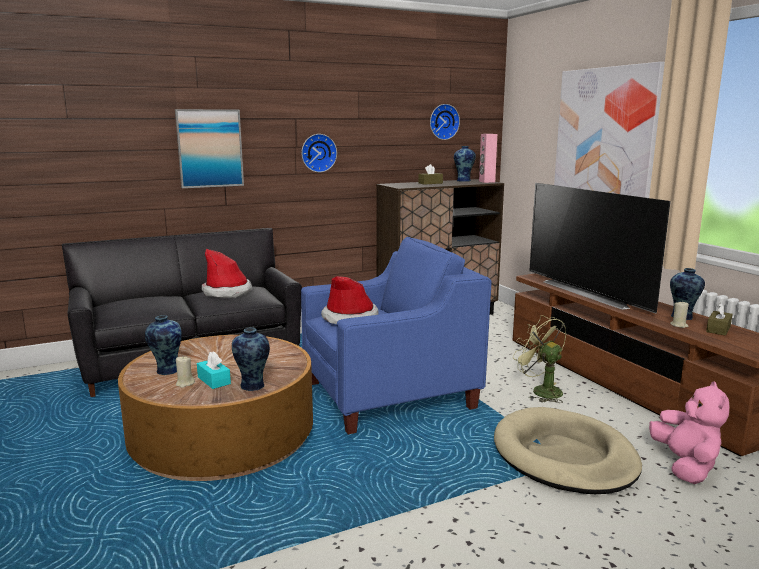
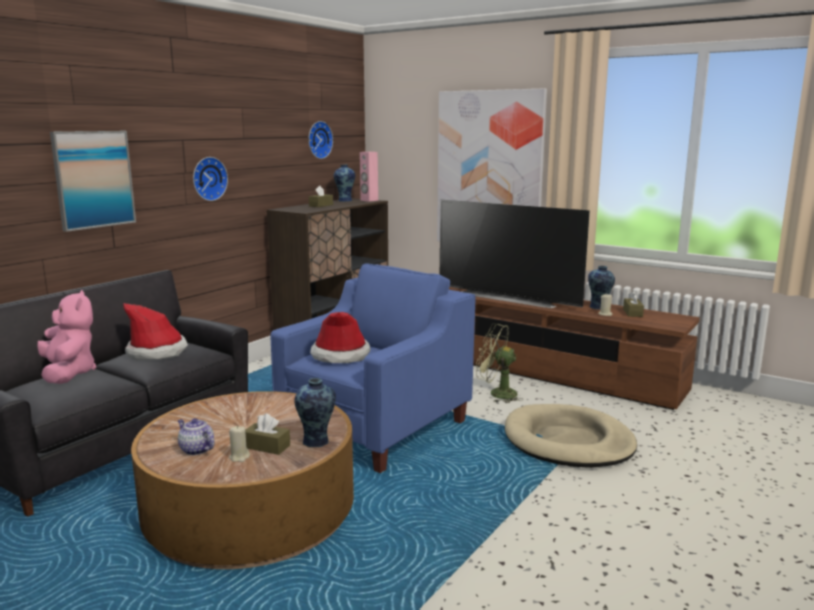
camera: 30 degrees left, 0 degrees up
(166, 370) = (196, 450): vase -> teapot
(214, 380) = (267, 446): turquoise tissue box -> brown tissue box
(685, 466) = (650, 426): pink plush toy -> pink plush toy (68, 373)

